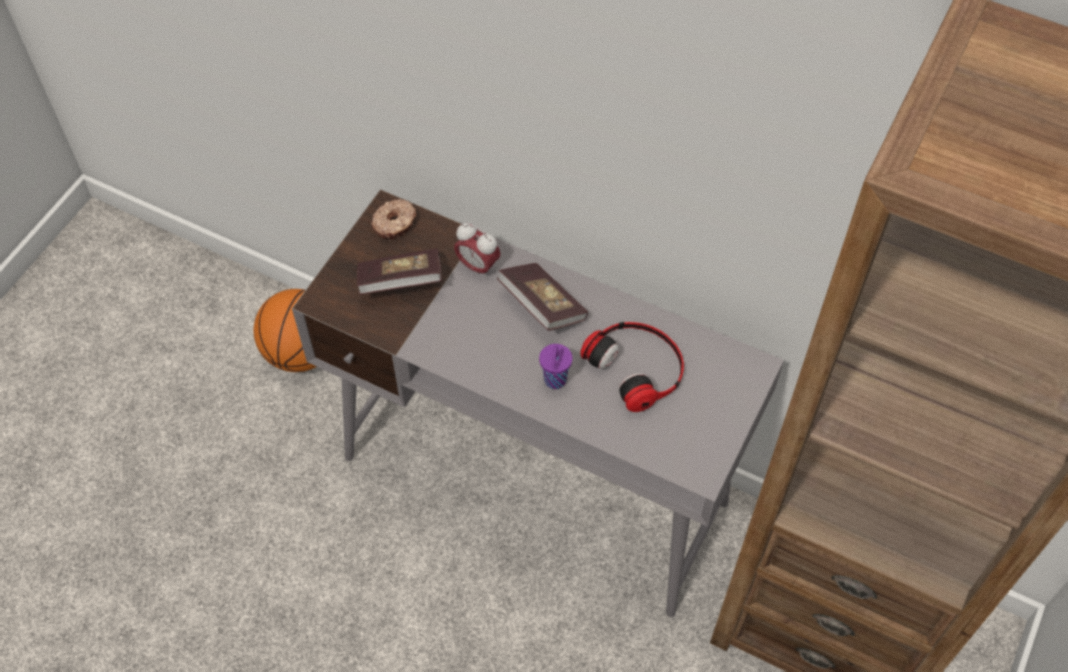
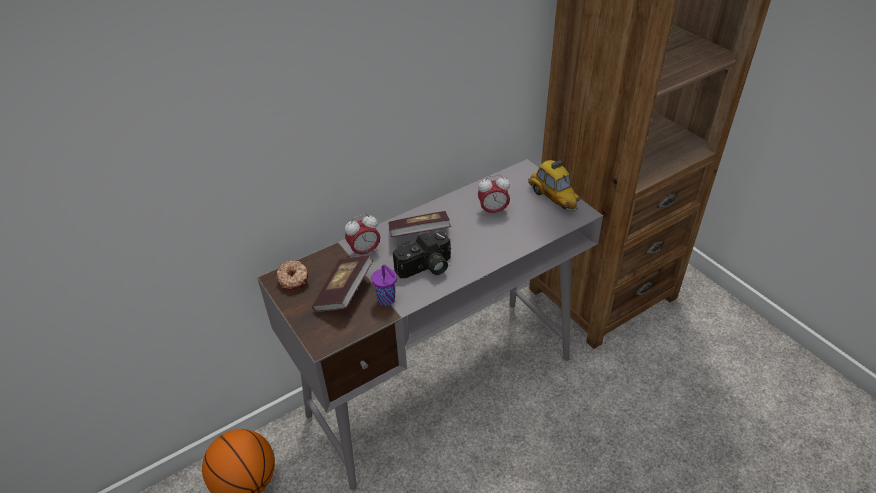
camera: 60 degrees left, 15 degrees down
(486, 341) = (425, 268): none -> camera
(554, 381) = (479, 248): purple cup -> purple cup (387, 300)
(637, 366) = (493, 211): headphones -> alarm clock
(712, 426) = (553, 198): none -> toy car

